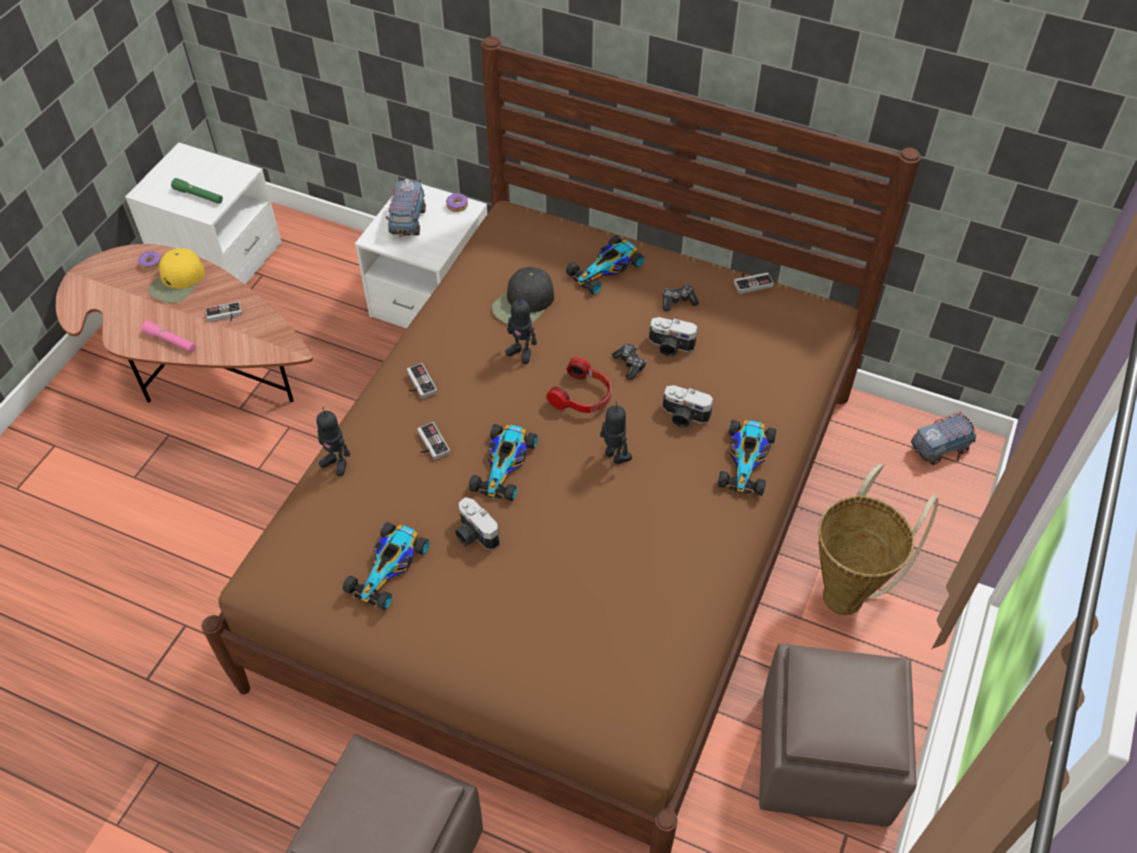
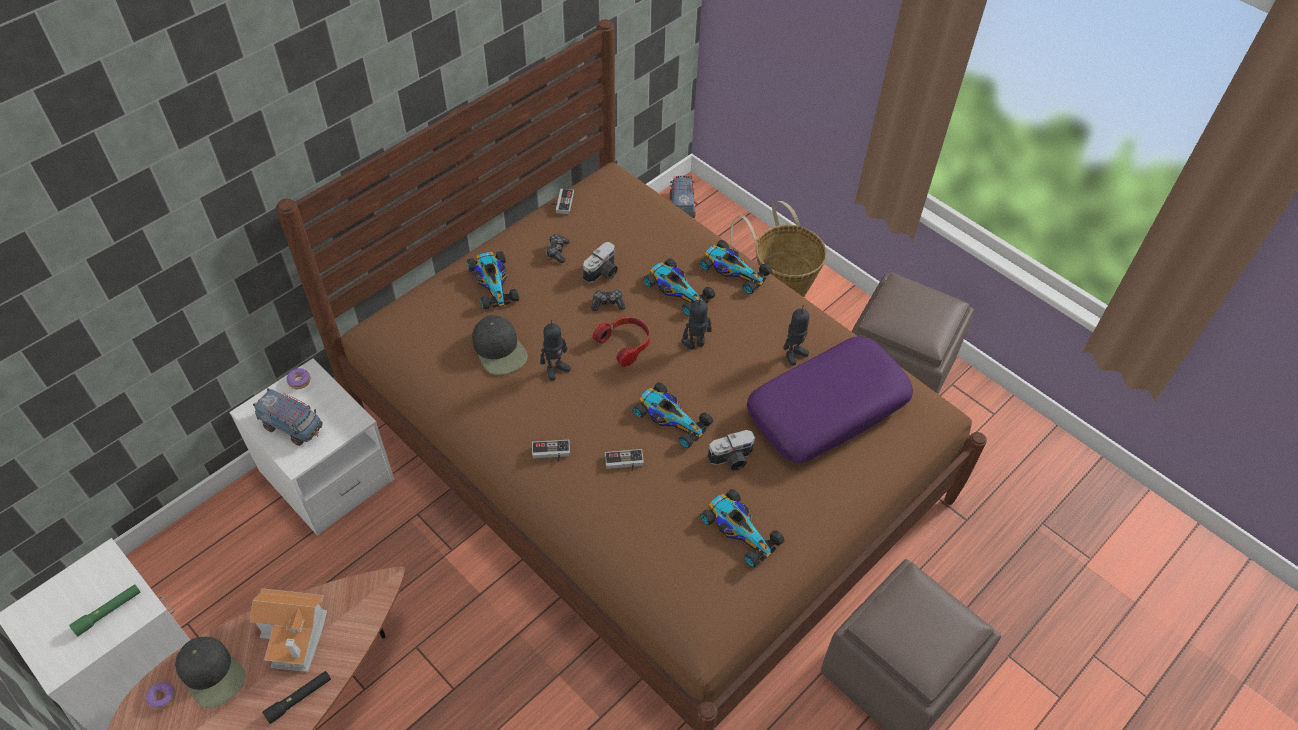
camera: 70 degrees left, 0 degrees up
(170, 341) = (299, 698): pink flashlight -> black flashlight
(178, 282) = (212, 674): yellow cap -> black cap
(224, 316) = (296, 636): game controller -> toy house
(336, 463) = (609, 541): toy robot -> toy robot (794, 354)
(588, 608) = (827, 408): none -> purple pillow
(684, 417) = (677, 290): camera -> toy car

